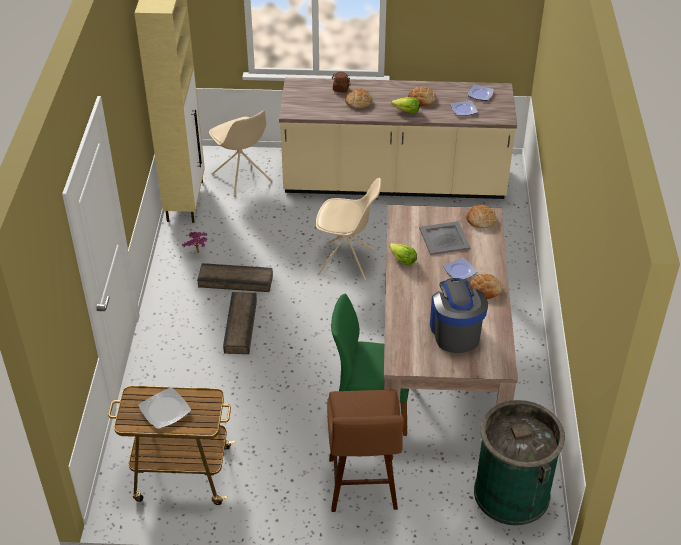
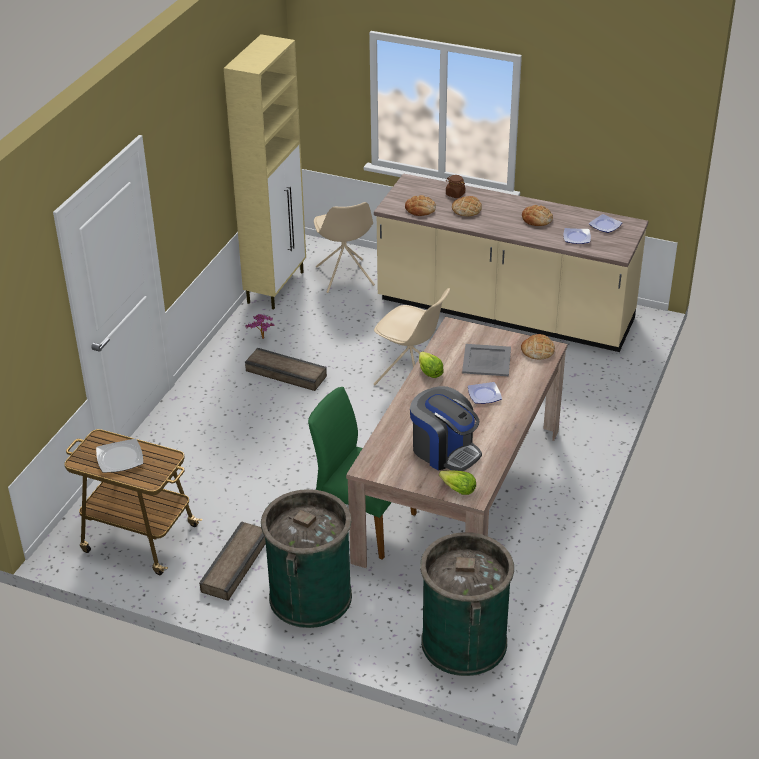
camera: 20 degrees right, 5 degrees down
(239, 326) = (267, 416): crate -> crate (234, 564)
(363, 487) = (310, 596): brown stool -> green trash can
(406, 111) = (513, 228): lettuce -> lettuce (457, 489)
(455, 331) = (444, 451): coffee machine -> coffee machine turned 120 degrees clockwise
(485, 289) = (501, 417): bread -> bread (420, 209)

